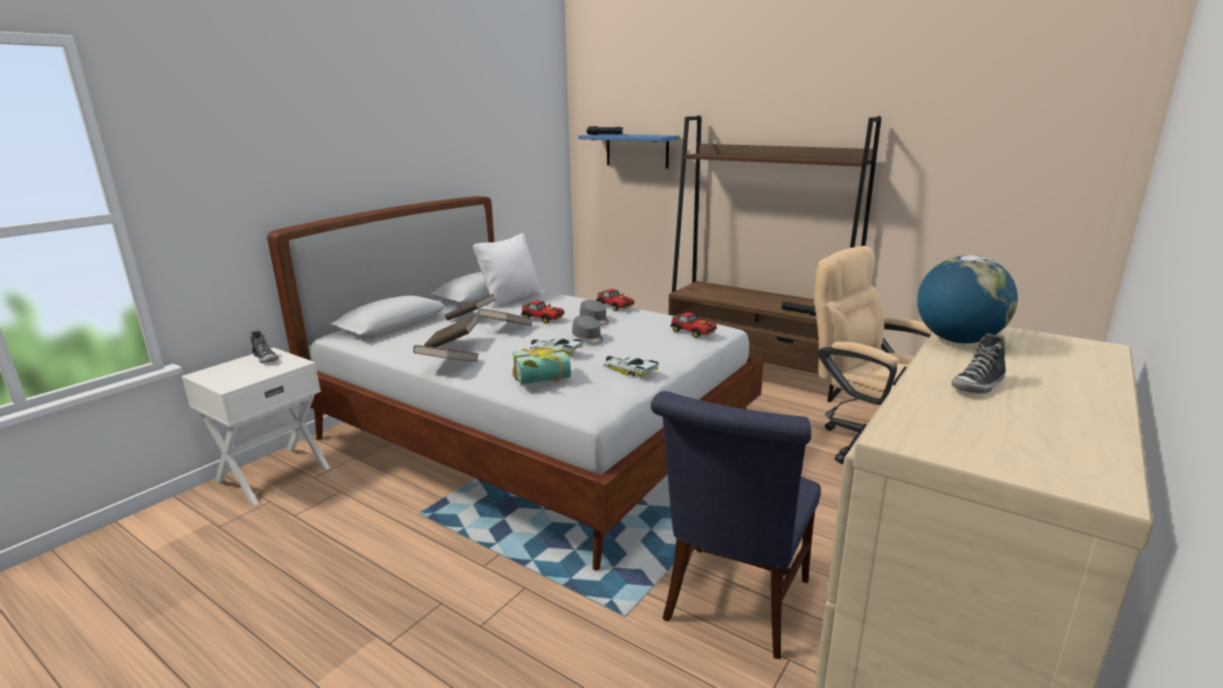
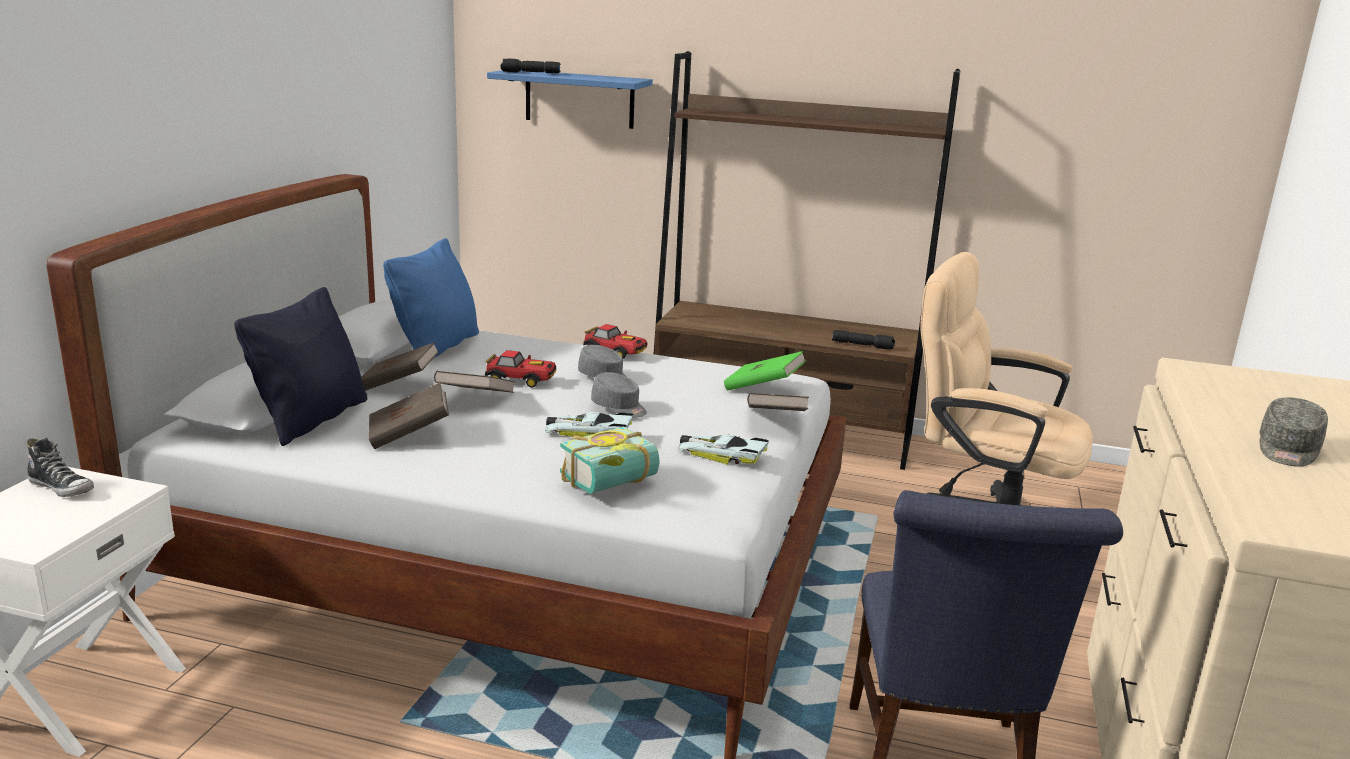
camera: 20 degrees left, 0 degrees up
(409, 333) = (311, 419): none -> black pillow
(448, 366) = (435, 473): brown book -> brown book (775, 421)
(511, 299) = (437, 347): white pillow -> blue pillow
(693, 333) = (763, 388): toy car -> green book
(957, 340) = (1209, 390): globe -> none
(978, 385) = (1287, 450): shoe -> grey cap

